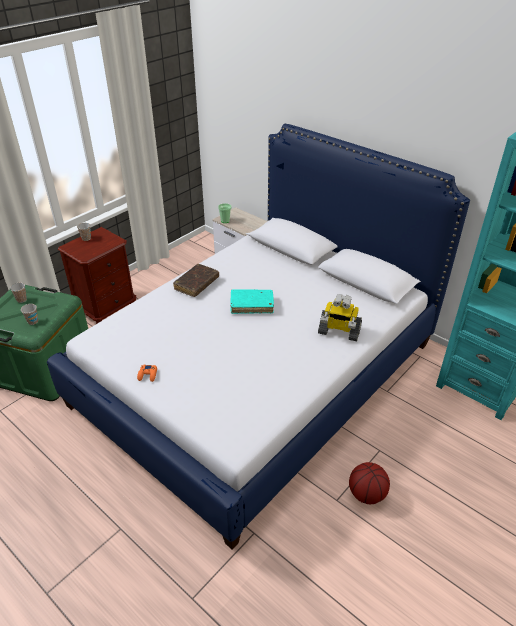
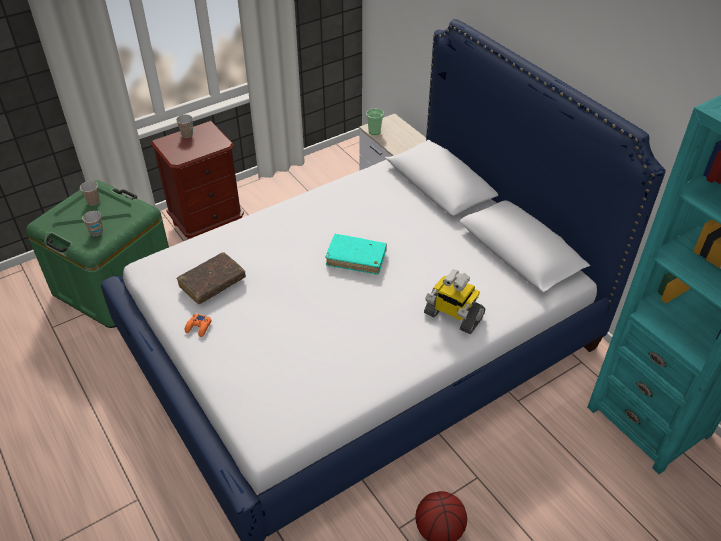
camera: 15 degrees right, 5 degrees up
(196, 284) = (299, 217): brown book -> brown book (212, 283)

